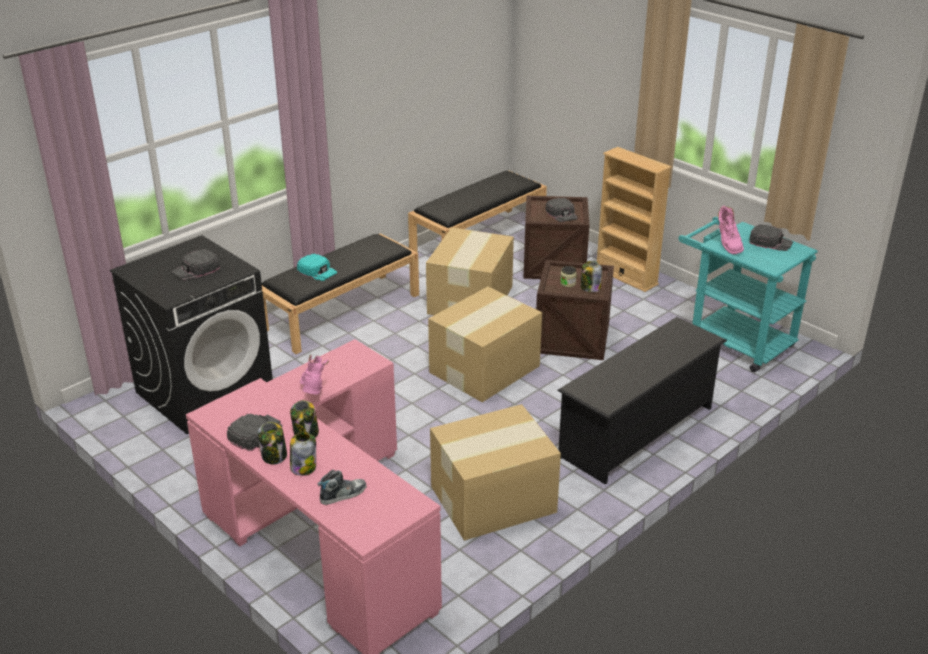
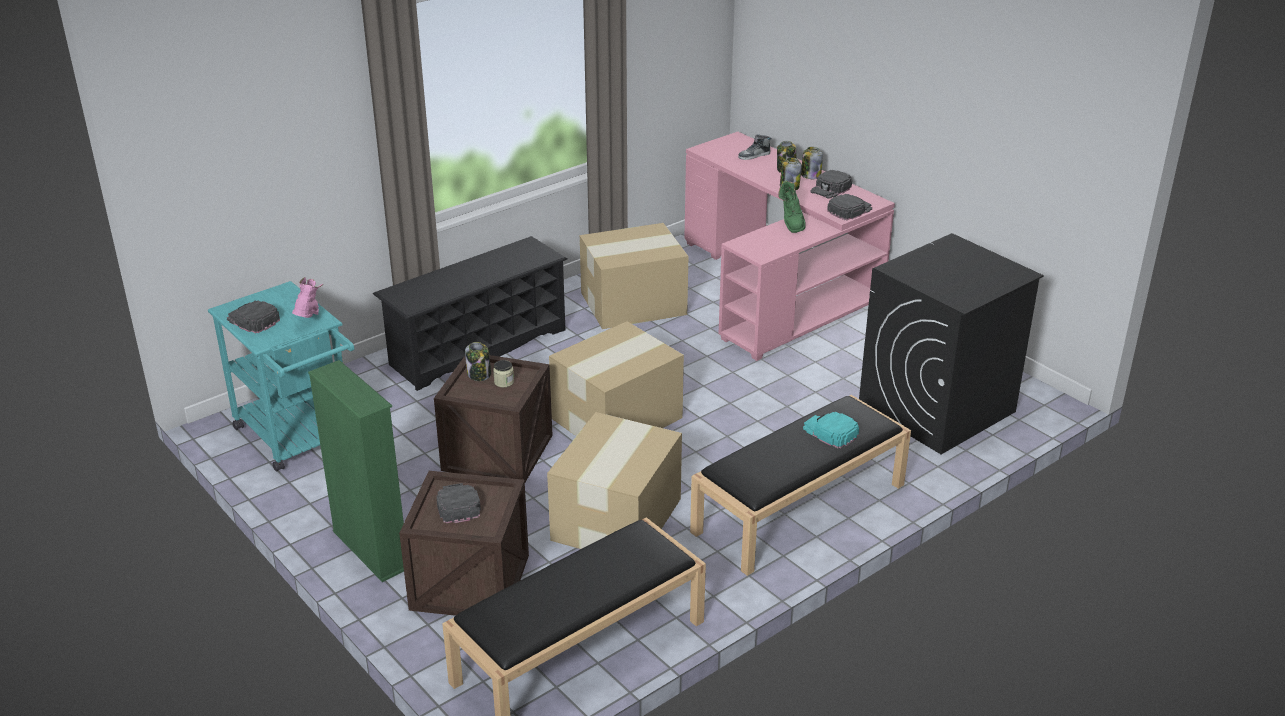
camera: 175 degrees left, 0 degrees up
(196, 270) = (944, 270): black cap -> black cap (849, 210)
(313, 393) = (791, 223): pink boot -> green boot
(626, 276) = (371, 550): beige bookcase -> green bookcase

